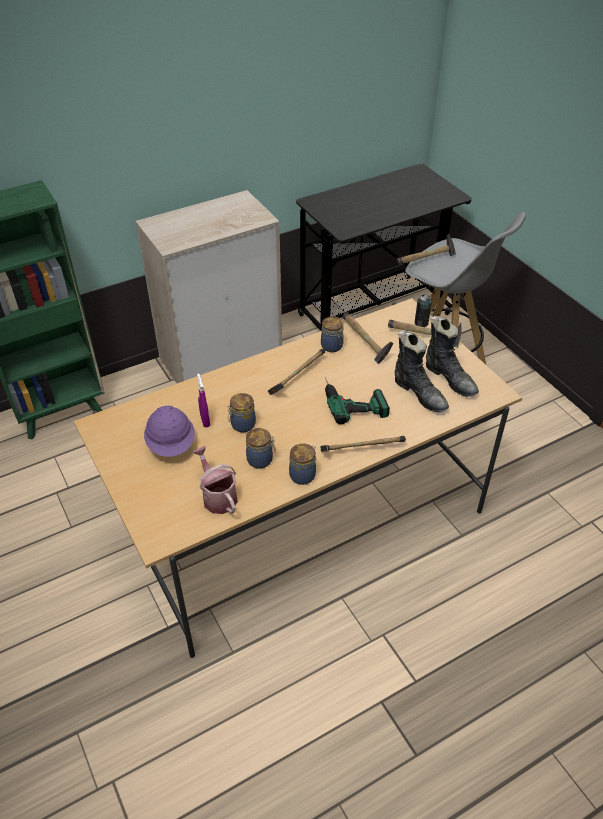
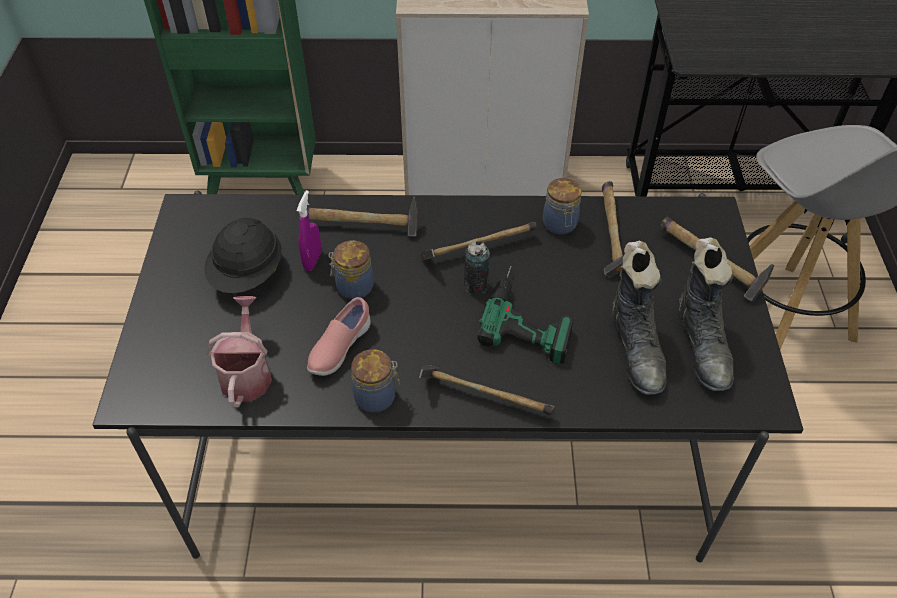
camera: 30 degrees right, 5 degrees up
(171, 444) = (248, 275): purple hard hat -> black hard hat
(261, 460) = (339, 348): jar -> pink shoe
(301, 513) = (448, 437): beige dining table -> black dining table
(421, 323) = (720, 241): can -> can (476, 286)
(426, 260) = (802, 146): hammer -> hammer (364, 227)

